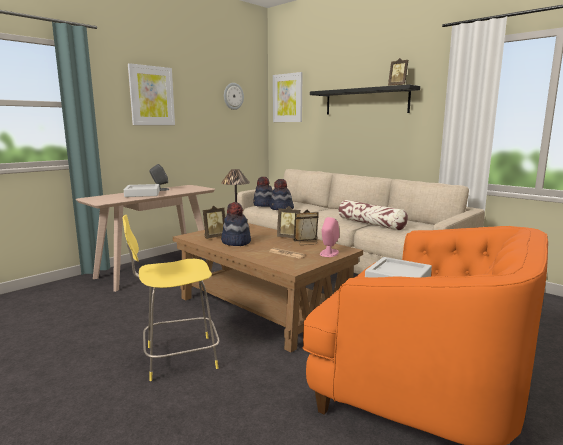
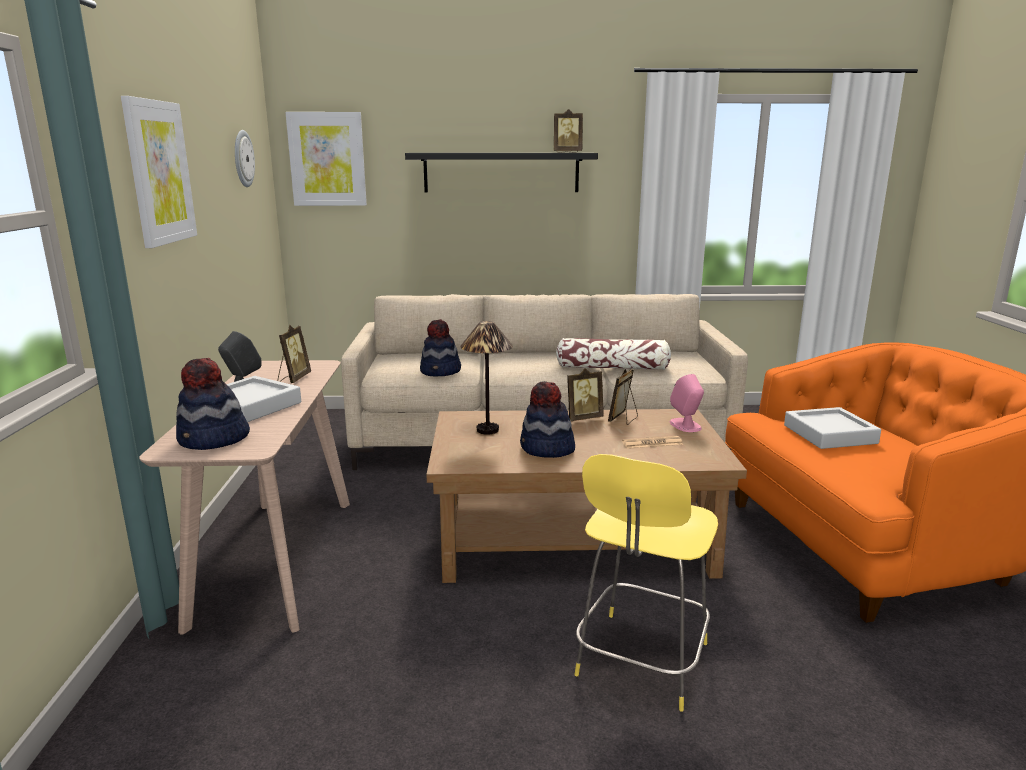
camera: 45 degrees left, 5 degrees up
(214, 237) = (492, 451): picture frame -> picture frame (293, 379)
(264, 205) = (395, 371): hat -> hat (213, 440)

